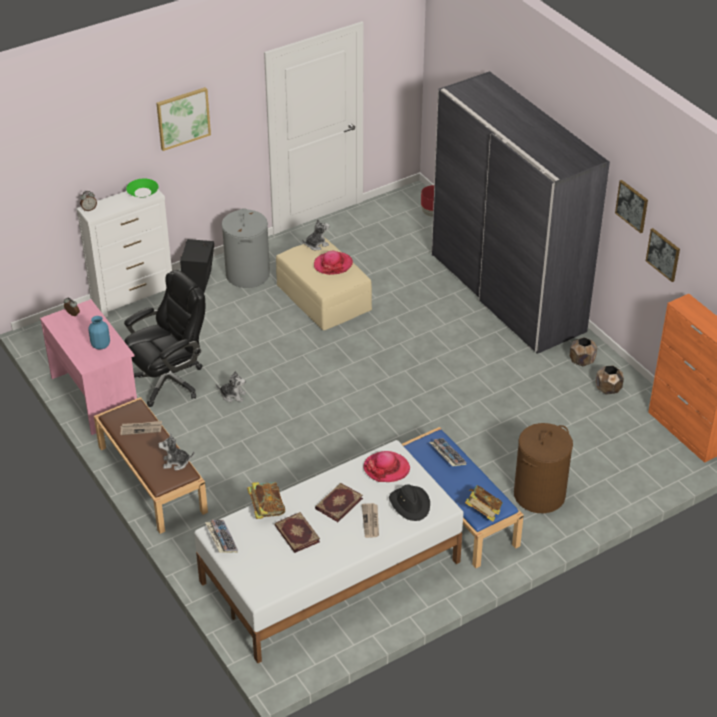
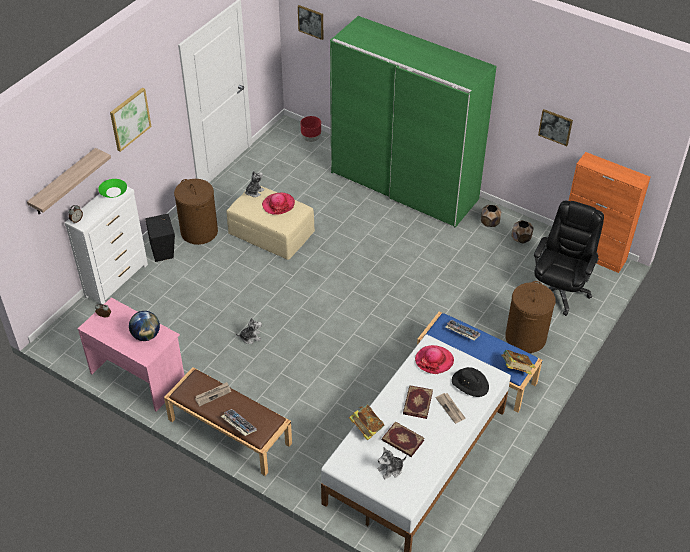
camera: 25 degrees left, 5 degrees up
(83, 163) = (64, 182): none -> shelf
(101, 345) = (146, 335): blue vase -> globe
(169, 380) = (191, 342): black office chair -> black office chair (559, 290)
(176, 462) = (260, 414): plush toy -> plush toy (391, 469)
(221, 539) = (347, 468): keyboard -> keyboard (238, 425)
(247, 274) = (199, 232): grey laundry basket -> brown laundry basket
(506, 293) = (404, 186): grey wardrobe -> green wardrobe
(632, 206) = (520, 95): picture -> picture (311, 22)

